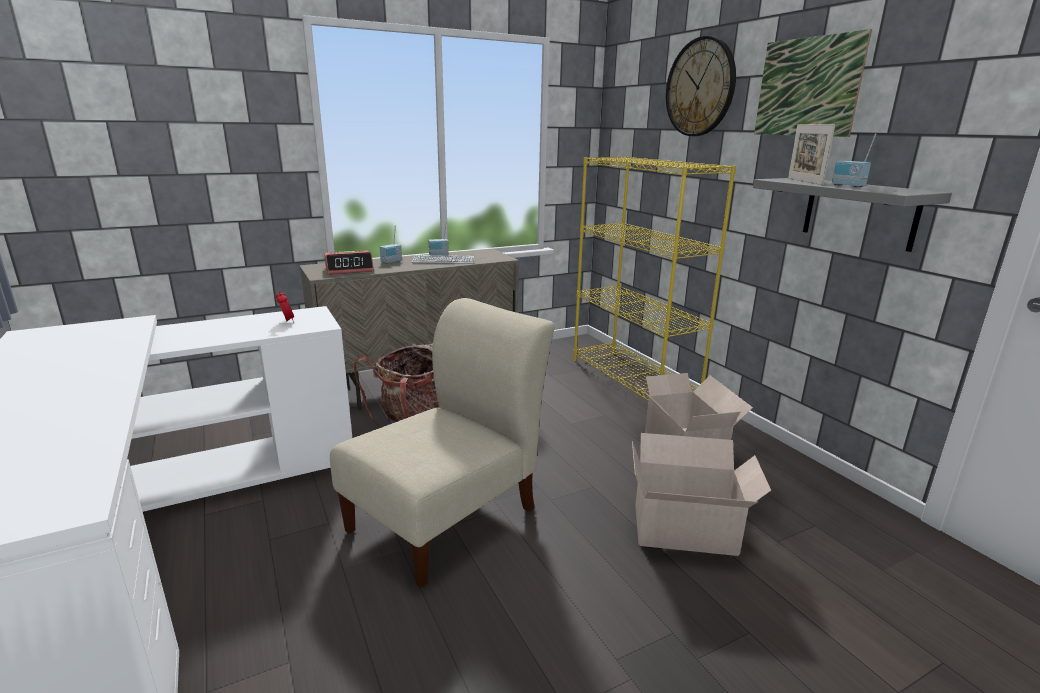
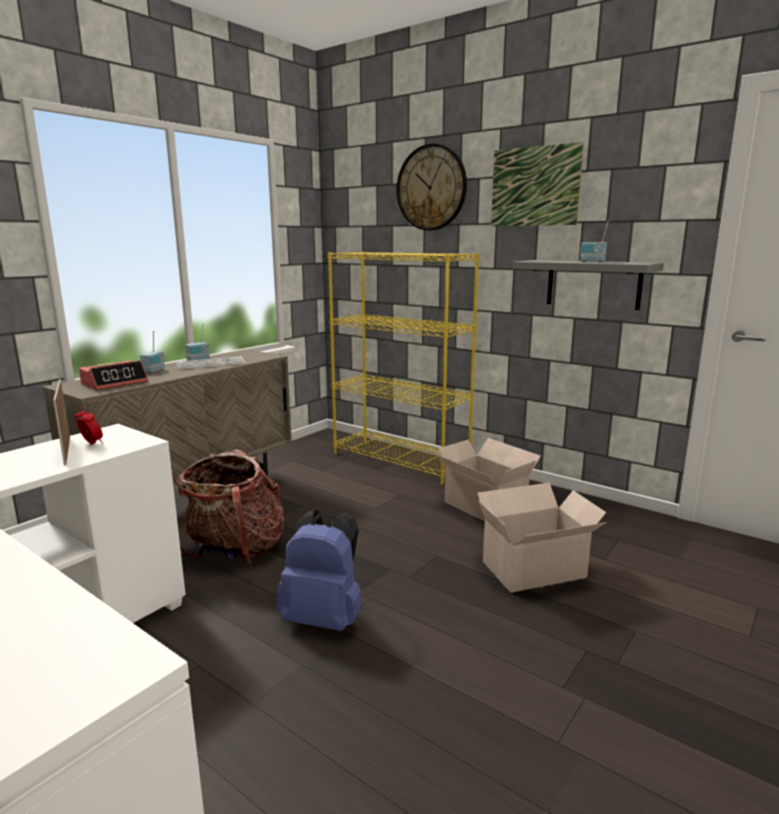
camera: 25 degrees left, 5 degrees down
(449, 515) = (324, 618): beige chair -> blue backpack
(804, 181) = (553, 261): picture frame -> picture frame (67, 450)

